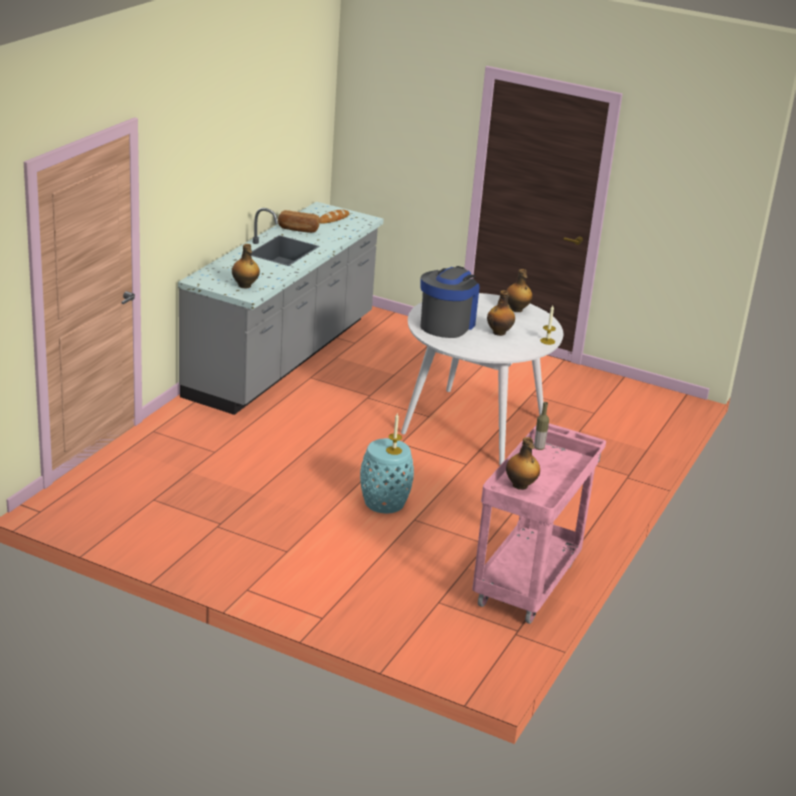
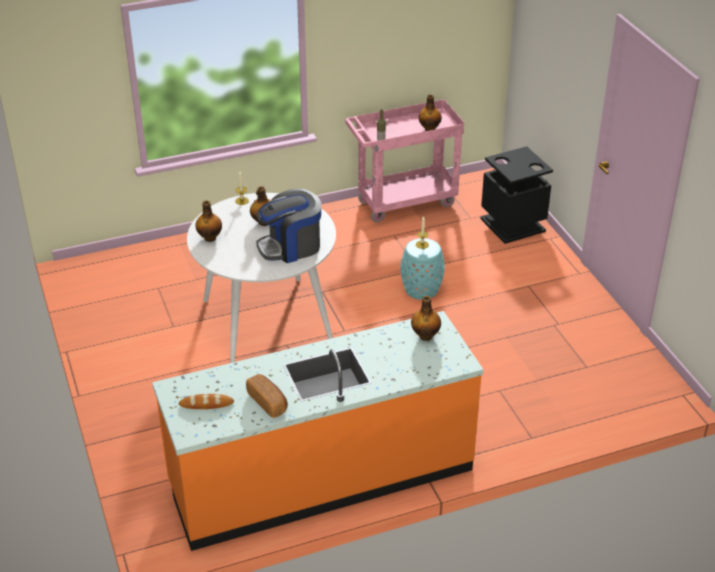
camera: 135 degrees left, 10 degrees up
(283, 357) = (321, 477): grey counter -> orange counter
(382, 616) = (513, 225): none -> black trash can

